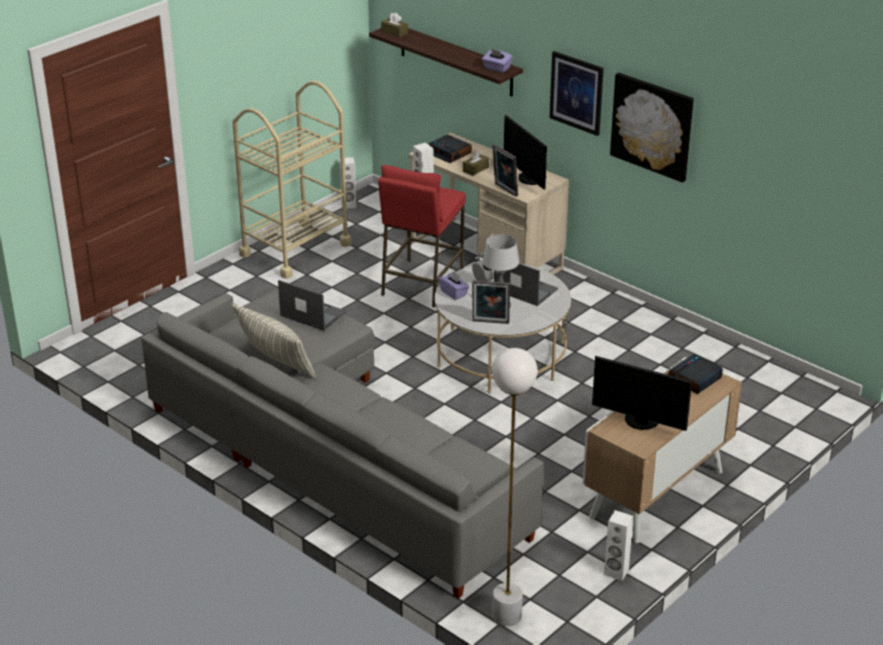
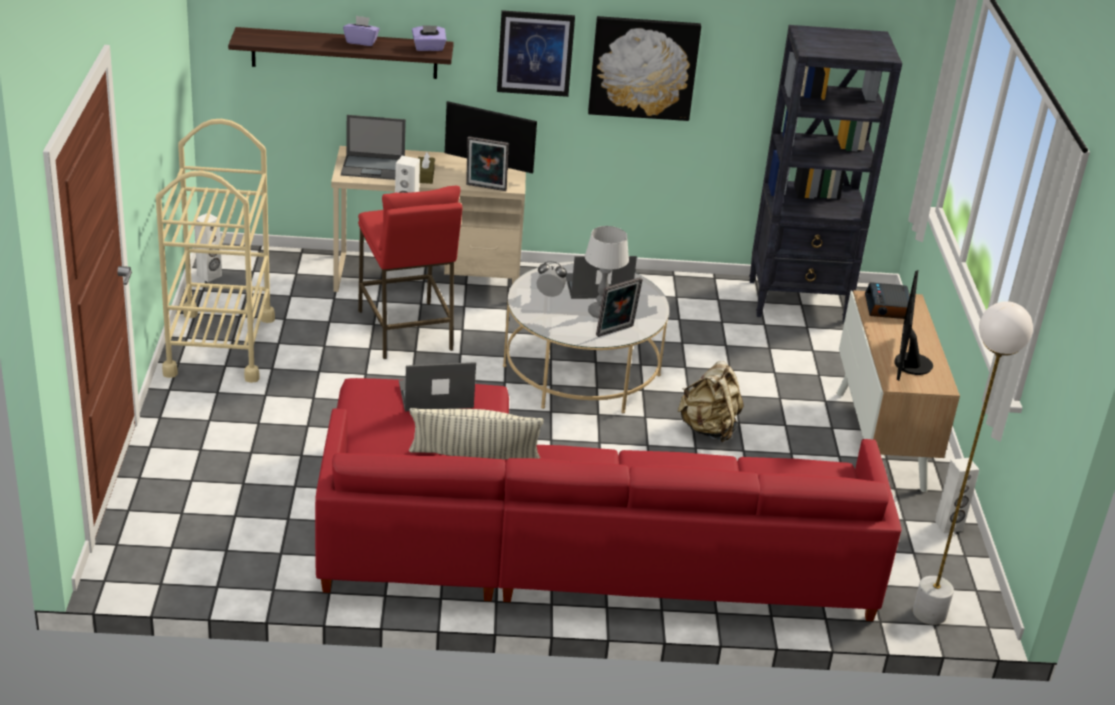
camera: 45 degrees left, 0 degrees up
(328, 452) = (565, 544): grey sofa -> red sofa
(394, 32) = (256, 37): brown tissue box -> none
(450, 153) = (374, 167): alarm clock -> laptop
(453, 293) = (540, 316): purple tissue box -> purple tissue box (361, 42)
(534, 429) = (708, 429): none -> beige backpack
(640, 421) = (908, 363): monitor -> monitor turned 120 degrees clockwise
(748, 374) = (798, 301): none -> black bookcase

